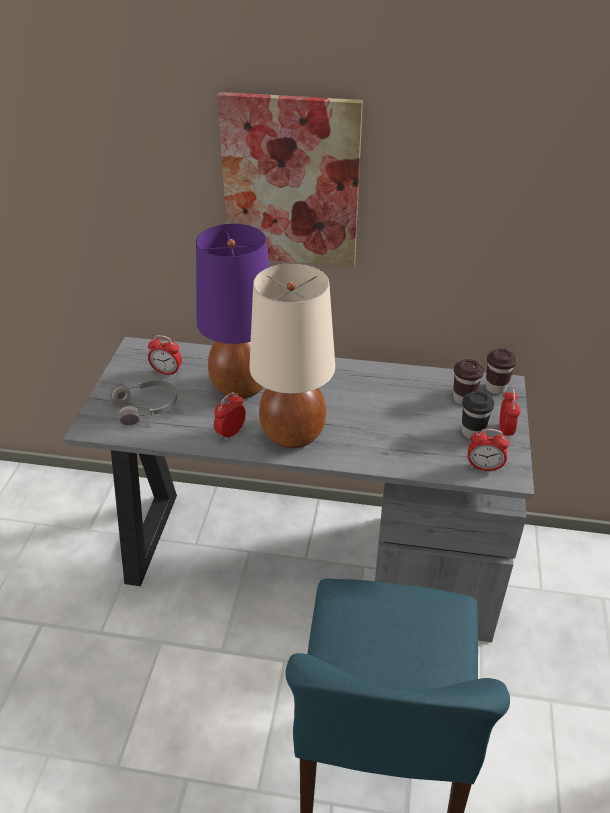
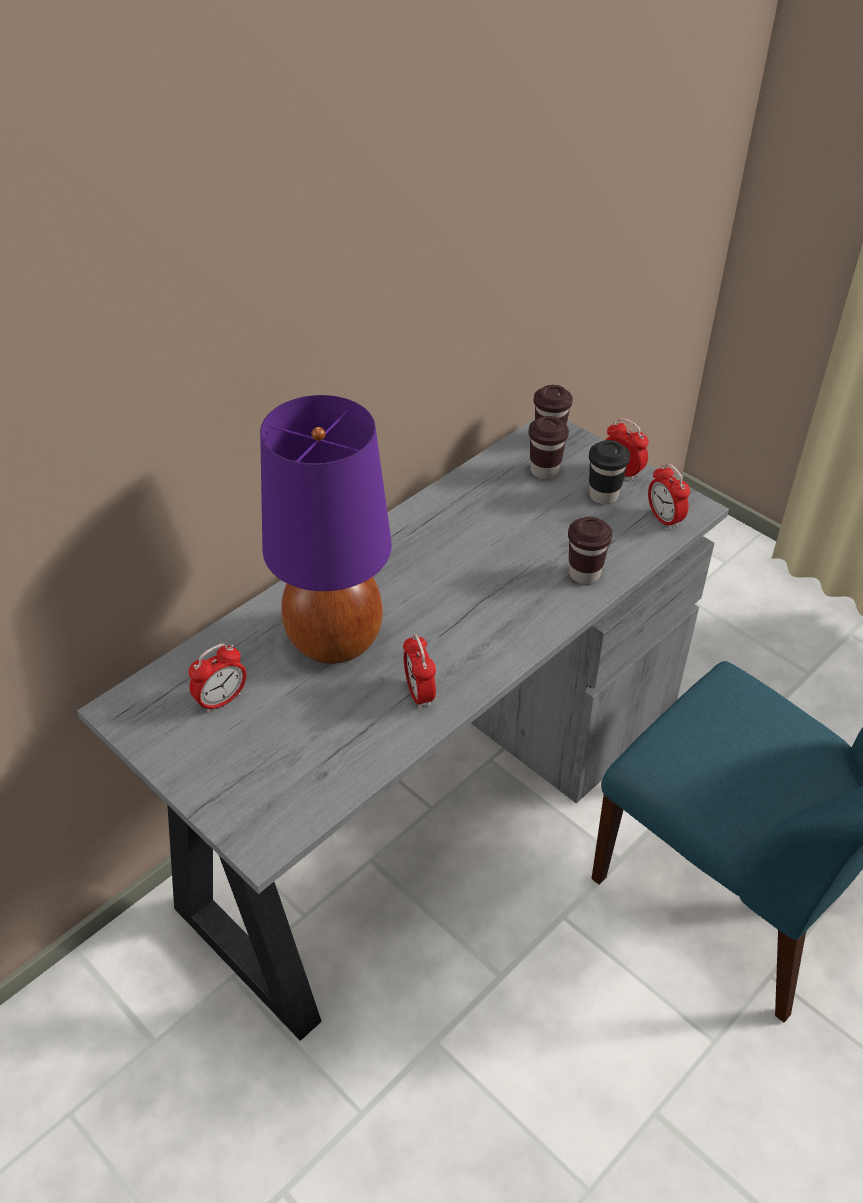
camera: 55 degrees left, 5 degrees up
(147, 407) = (280, 756): grey headphones -> none
(291, 182) = (279, 308): picture -> none
(292, 434) = (475, 638): beige table lamp -> none
(391, 454) = (584, 574): none -> brown cup
(484, 467) = (664, 519): alarm clock -> alarm clock turned 105 degrees clockwise

